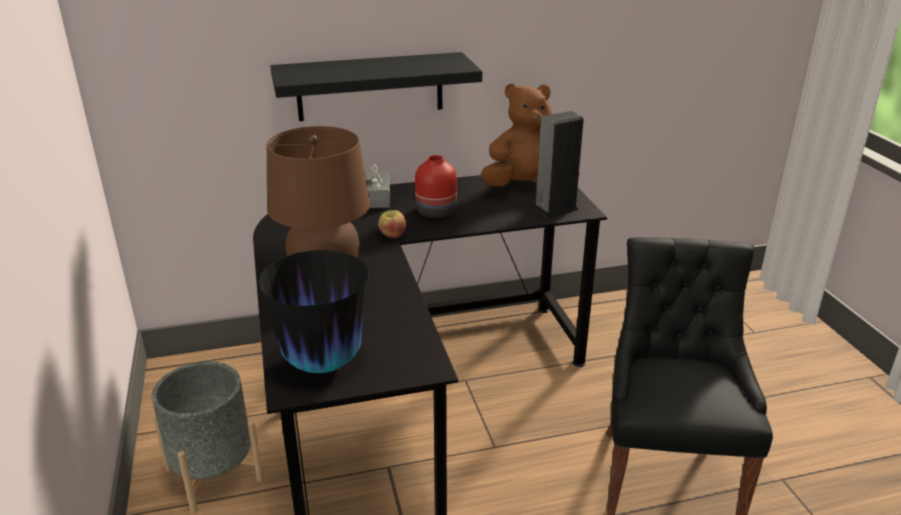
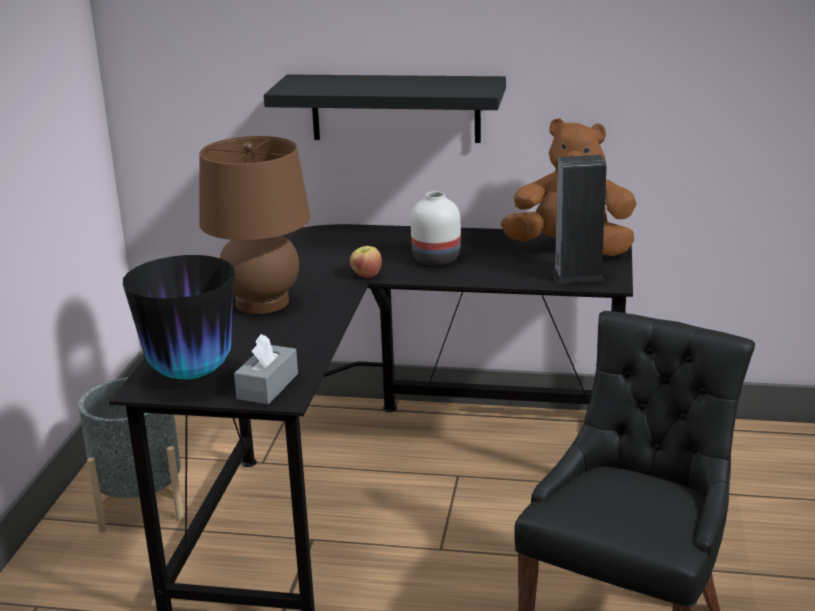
camera: 25 degrees right, 5 degrees down
(378, 198) = (386, 238): grey tissue box -> grey tissue box (268, 386)
(437, 211) = (437, 259): red vase -> white vase

